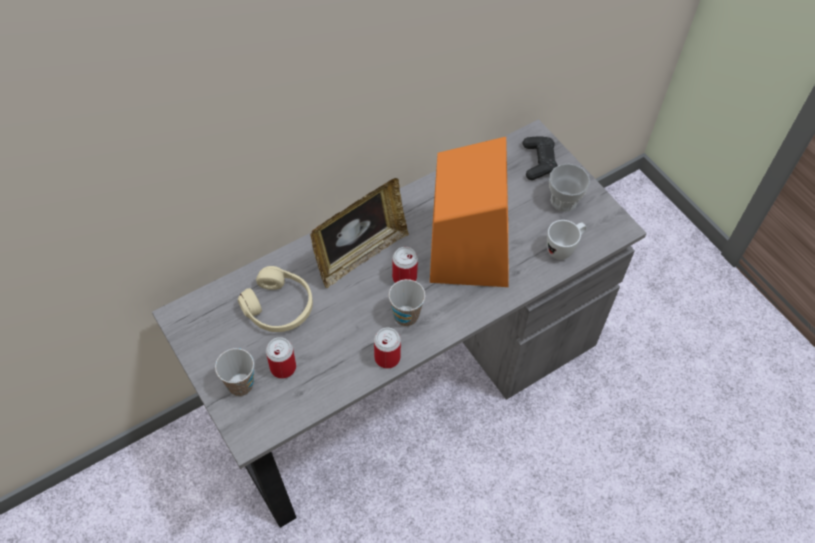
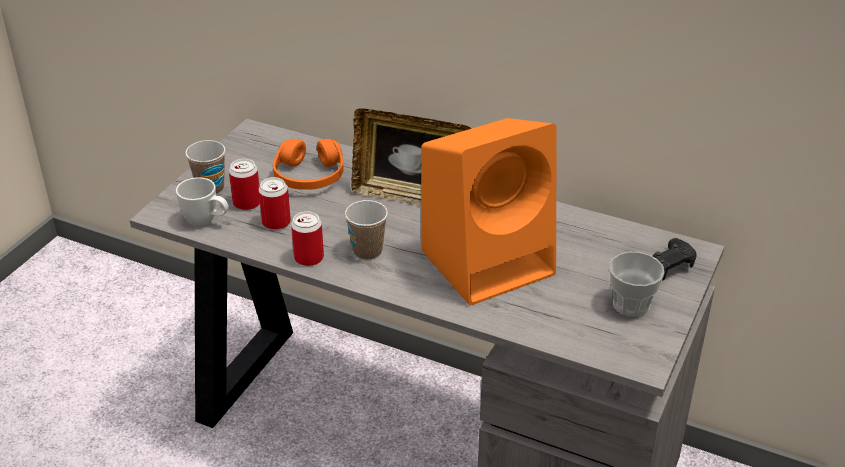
camera: 60 degrees right, 20 degrees down
(279, 307) = (309, 176): beige headphones -> orange headphones
(404, 277) = (412, 233): can -> can (276, 222)
(563, 248) = (564, 328): white mug -> white mug (207, 221)

